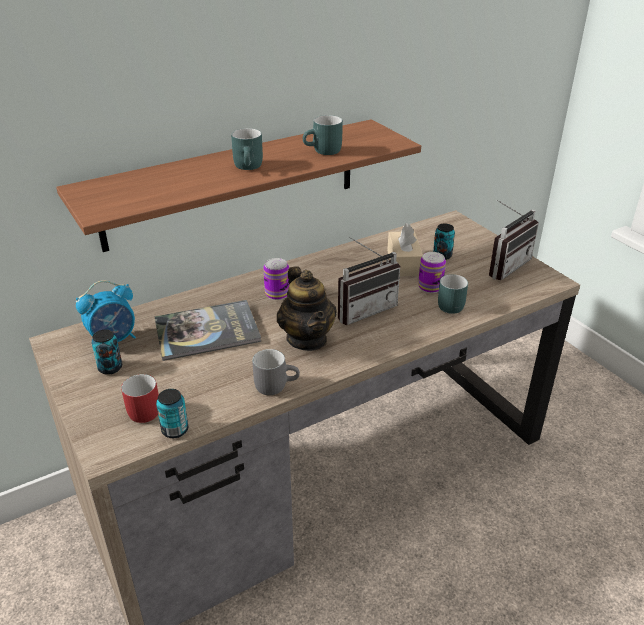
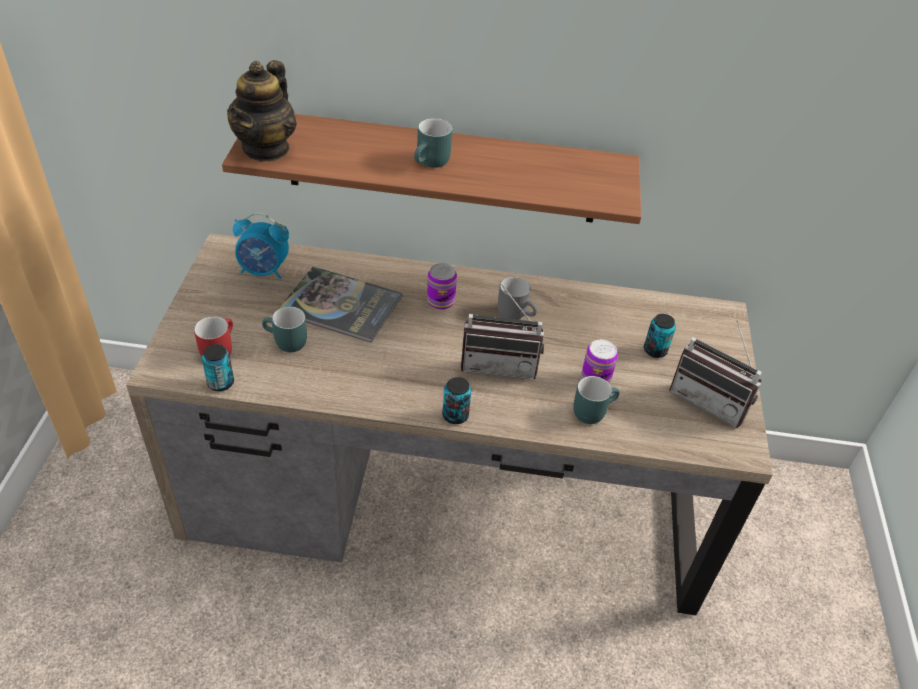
camera: 35 degrees right, 10 degrees up
(110, 368) = (235, 296): can -> can (455, 415)
(275, 385) = (336, 392): grey mug -> grey mug (517, 313)
(307, 339) = (413, 364): teapot -> teapot (266, 148)
(324, 152) = (525, 177): turquoise mug -> turquoise mug (285, 343)
(403, 263) = (603, 336): beige tissue box -> none
(504, 265) = (711, 400): radio -> radio turned 45 degrees clockwise

